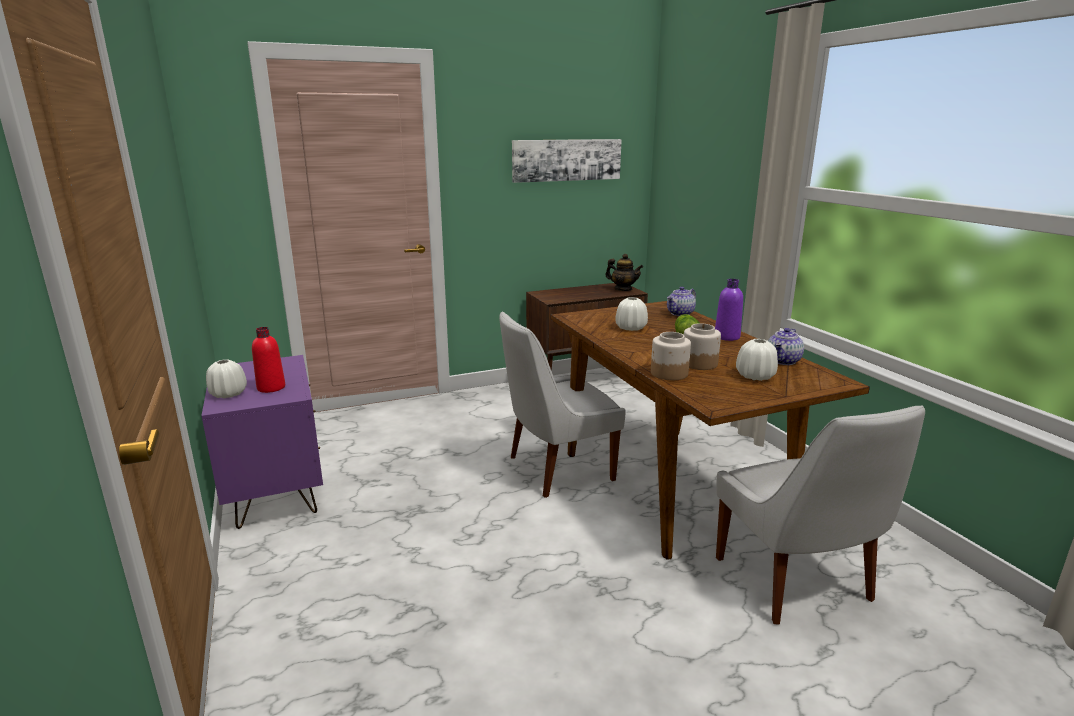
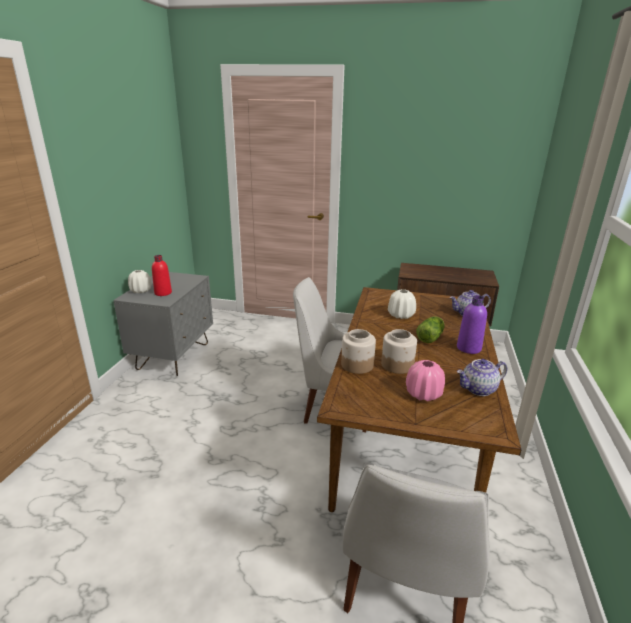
camera: 35 degrees right, 5 degrees up
(276, 493) = (173, 356): purple nightstand -> grey nightstand
(566, 160) = (452, 158): picture -> none
(623, 289) = (482, 277): teapot -> none
(755, 376) = (423, 394): white vase -> pink vase

